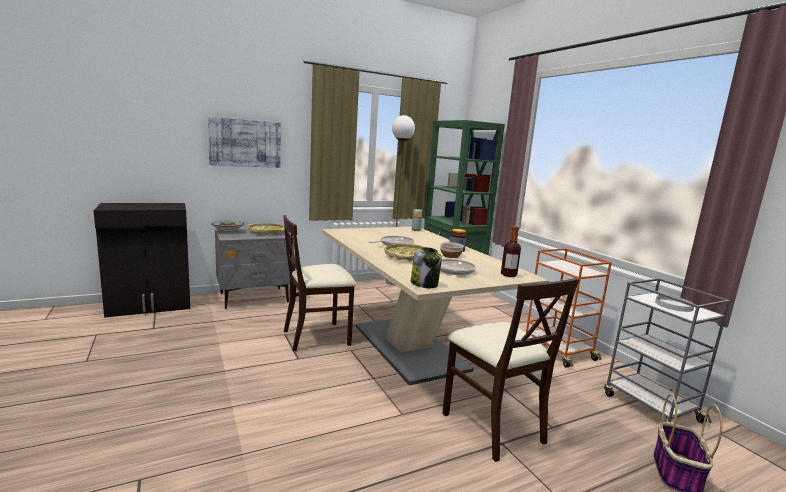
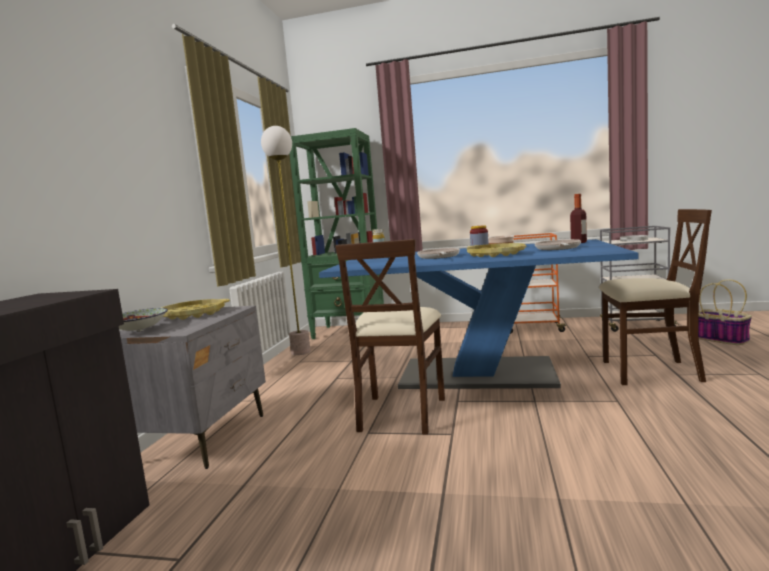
camera: 50 degrees left, 5 degrees down
(245, 143) = (111, 161): picture -> none
(409, 347) = (477, 373): beige dining table -> blue dining table
(424, 284) = (604, 251): jar -> none

